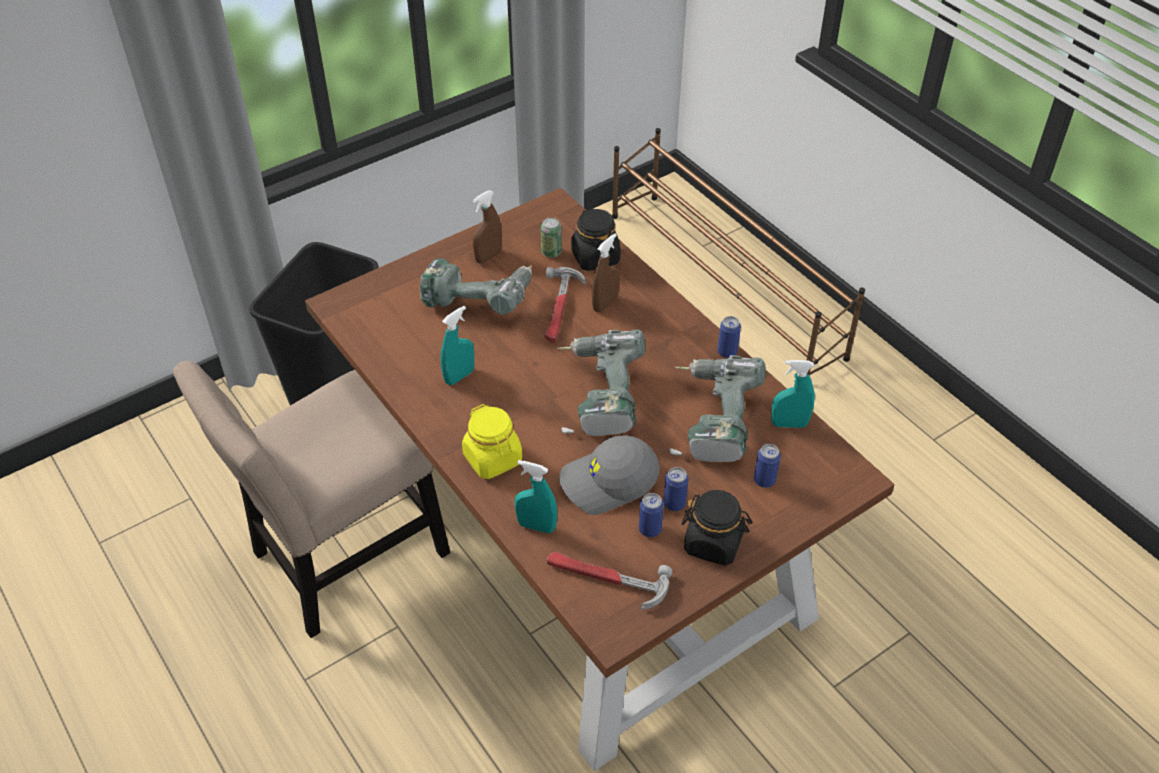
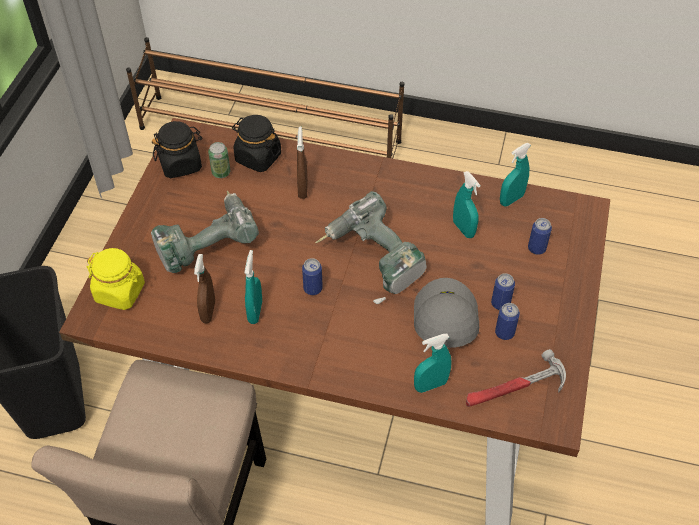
camera: 40 degrees left, 5 degrees up
(488, 257) = (176, 204): brown spray bottle -> brown spray bottle (208, 311)
(493, 459) = (348, 358): yellow jar -> yellow jar (120, 292)
(560, 308) = (274, 212): hammer -> none
(608, 482) = (444, 319): grey cap -> grey cap turned 150 degrees clockwise
(712, 421) = (463, 229): power drill -> turquoise spray bottle
(713, 543) = (552, 313): black jar -> black jar (181, 164)
(727, 352) = (421, 173): can -> can (313, 288)

